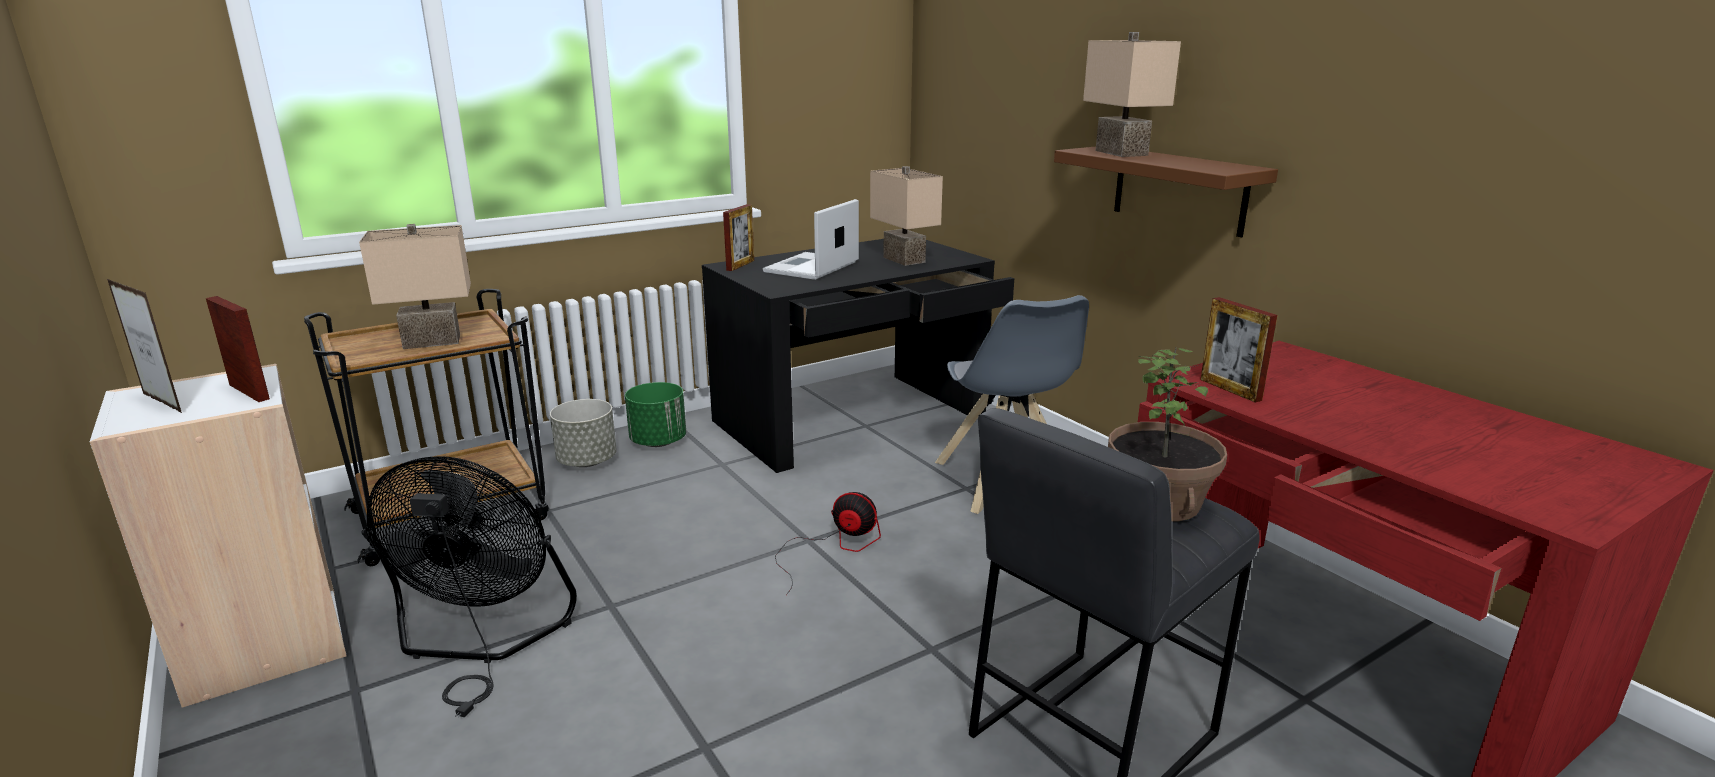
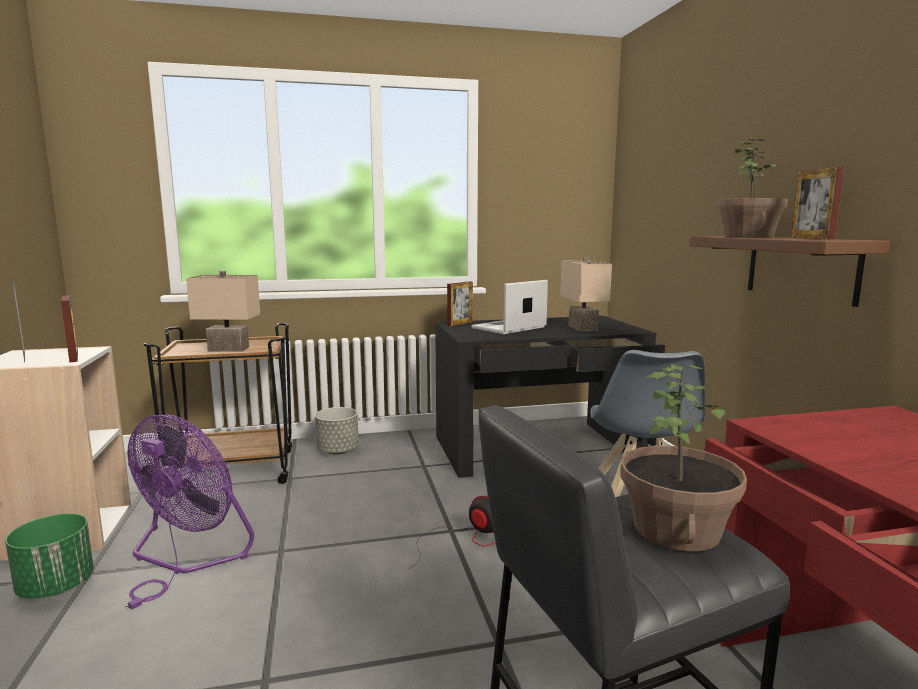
camera: 20 degrees right, 10 degrees down
(472, 642) = (178, 557): black fan -> purple fan
(658, 441) = (391, 445): green planter -> green planter (56, 586)
(1124, 153) = (749, 236): beige table lamp -> potted plant
(1230, 390) = (808, 437): picture frame -> picture frame (812, 238)

